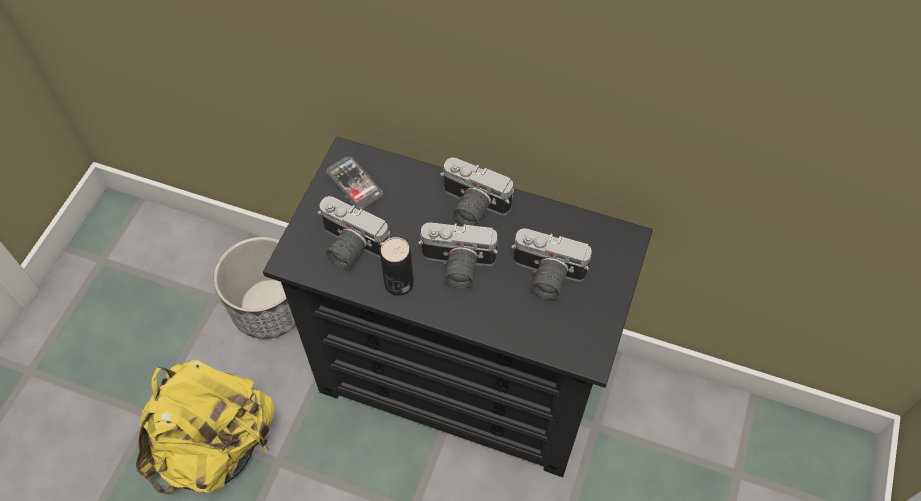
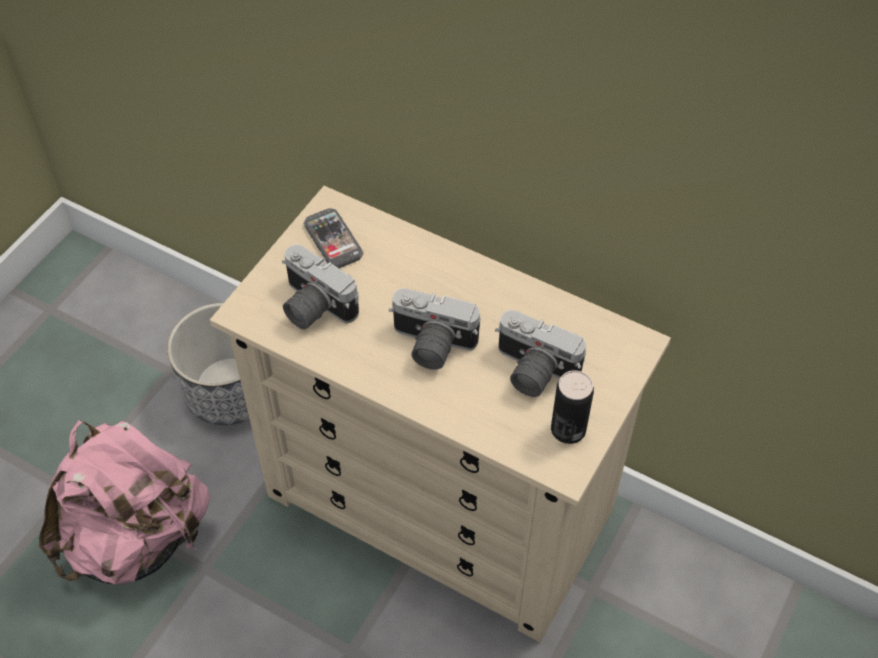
camera: 10 degrees right, 5 degrees down
(216, 446) = (137, 538): yellow backpack -> pink backpack
(399, 283) = (360, 354): can -> can (568, 429)
(462, 375) = (441, 504): black dresser -> beige dresser
(471, 207) = (461, 283): camera -> none

